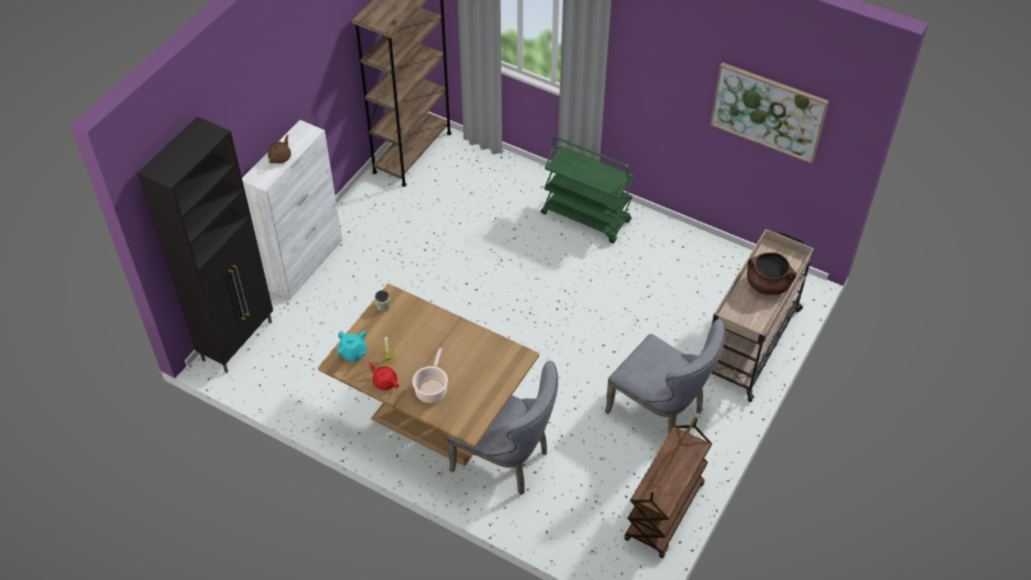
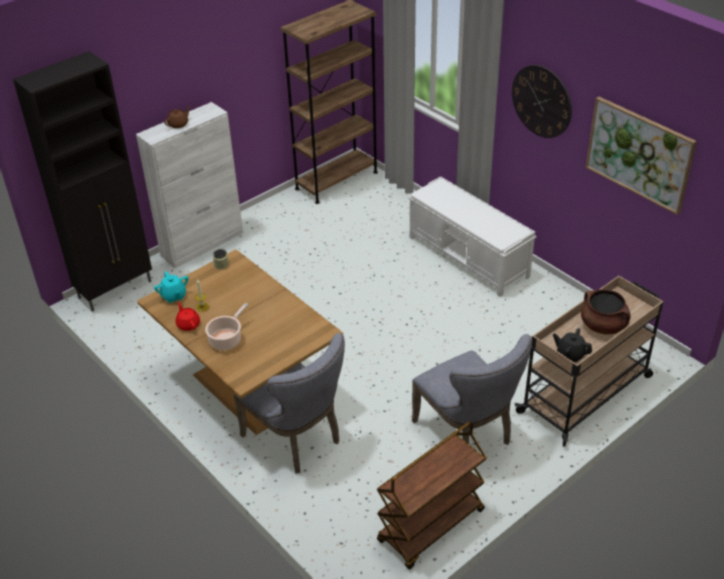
camera: 20 degrees right, 10 degrees down
(586, 217) = (469, 257): green cart -> white bench
(656, 65) = (541, 101): none -> wall clock
(750, 322) = (570, 354): none -> black teapot

